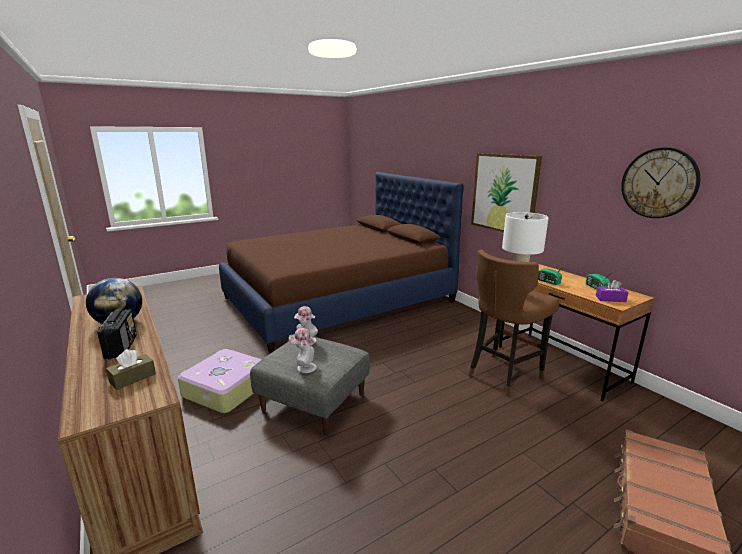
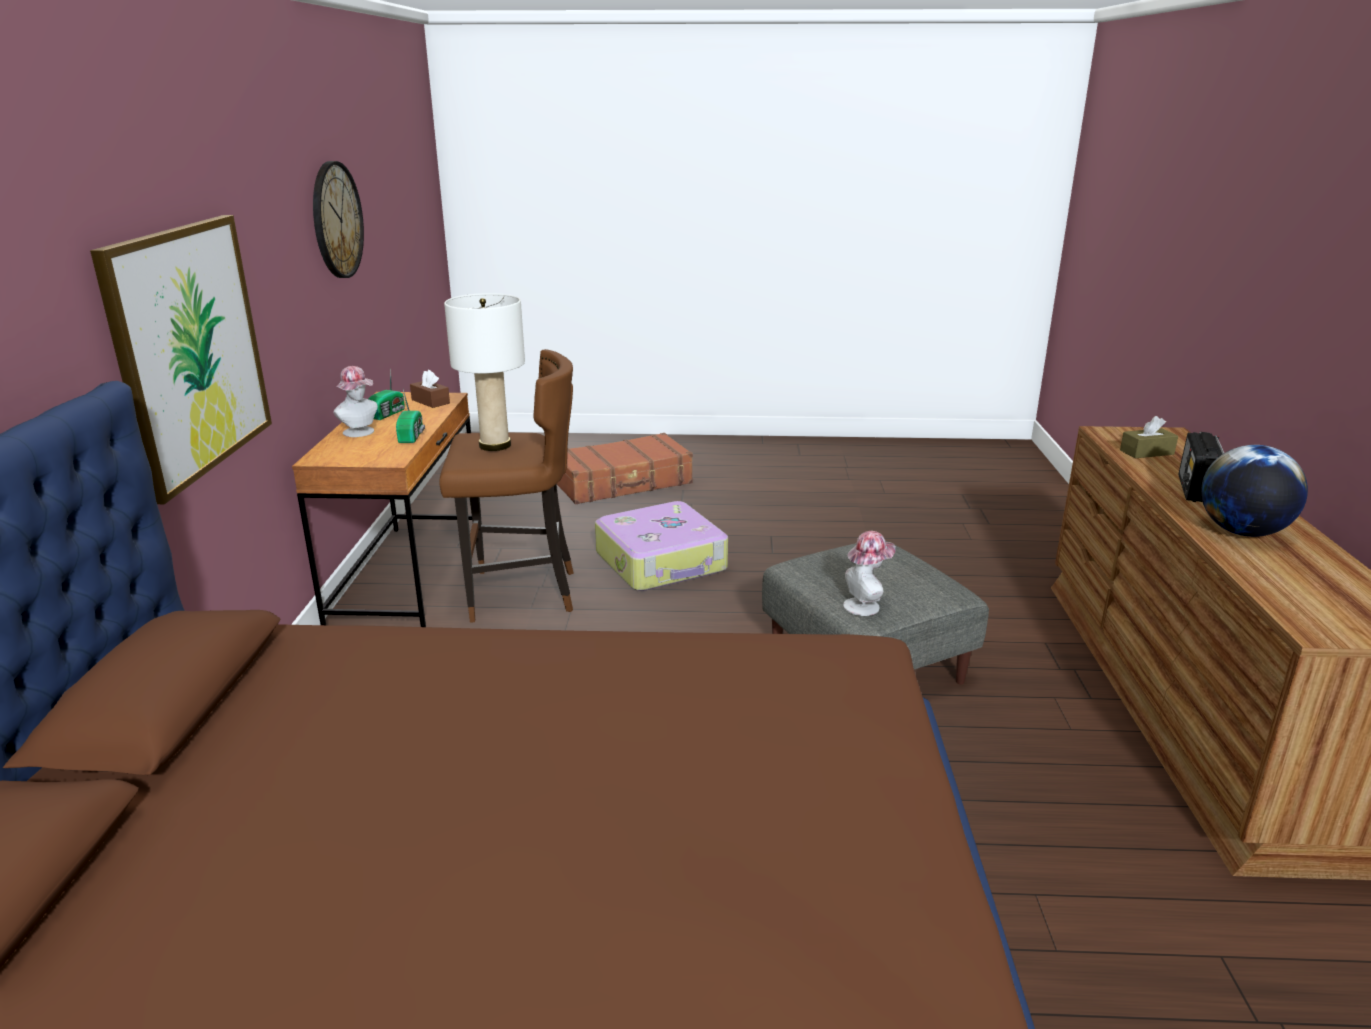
camera: 145 degrees left, 5 degrees up
(225, 389) = (1034, 751): suitcase -> suitcase (662, 562)
(304, 367) = (897, 564): hat -> hat (361, 433)
(610, 299) = (430, 401): purple tissue box -> brown tissue box

